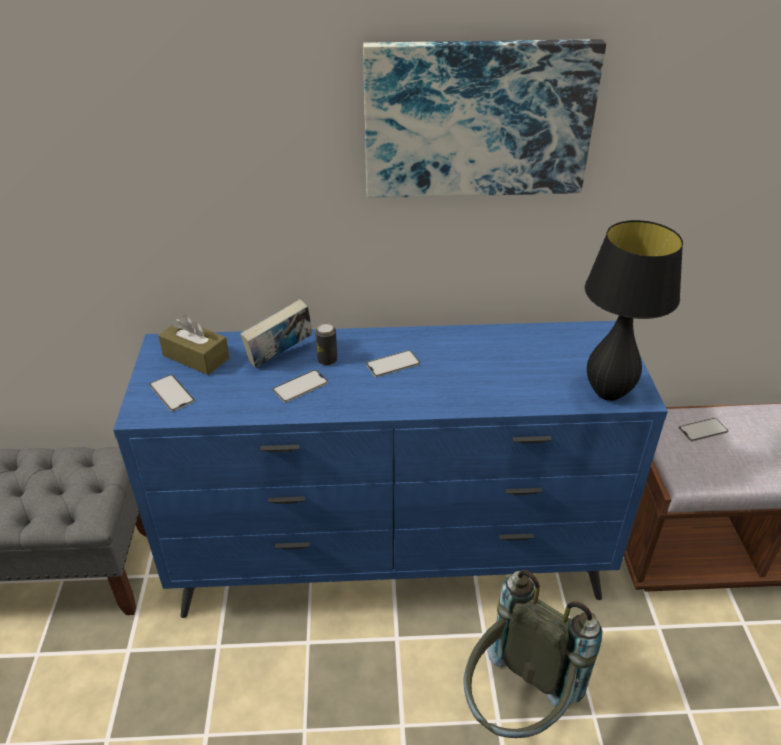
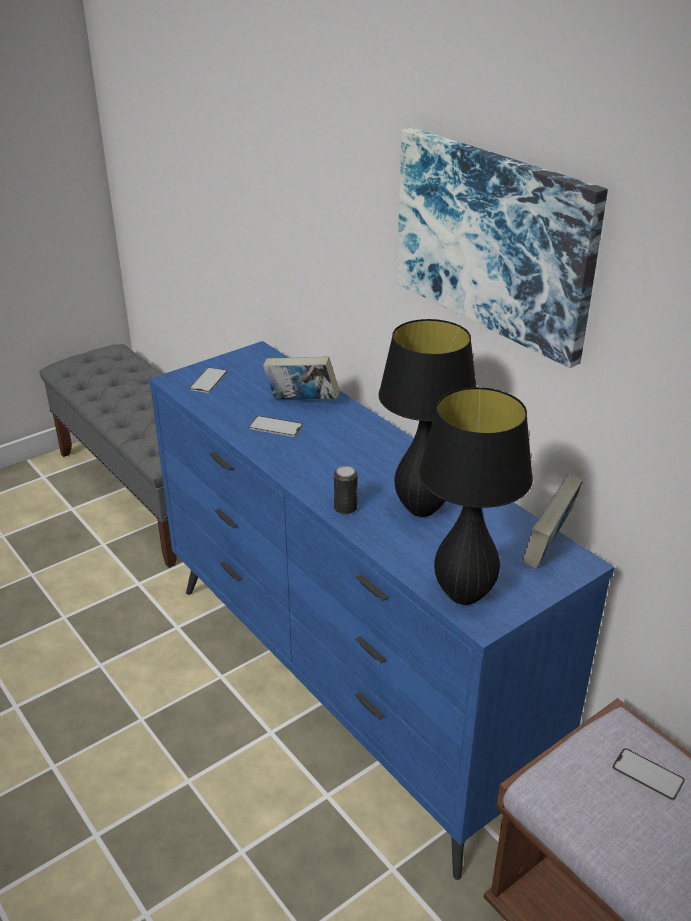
camera: 55 degrees right, 5 degrees down
(196, 357) = (259, 370): brown tissue box -> none
(327, 360) = (323, 424): can -> can (345, 508)
(393, 364) = (357, 456): phone -> none
(493, 365) = (421, 509): none -> black table lamp
(515, 707) = (265, 859): grey backpack -> none
(584, 335) = (548, 548): none -> book

